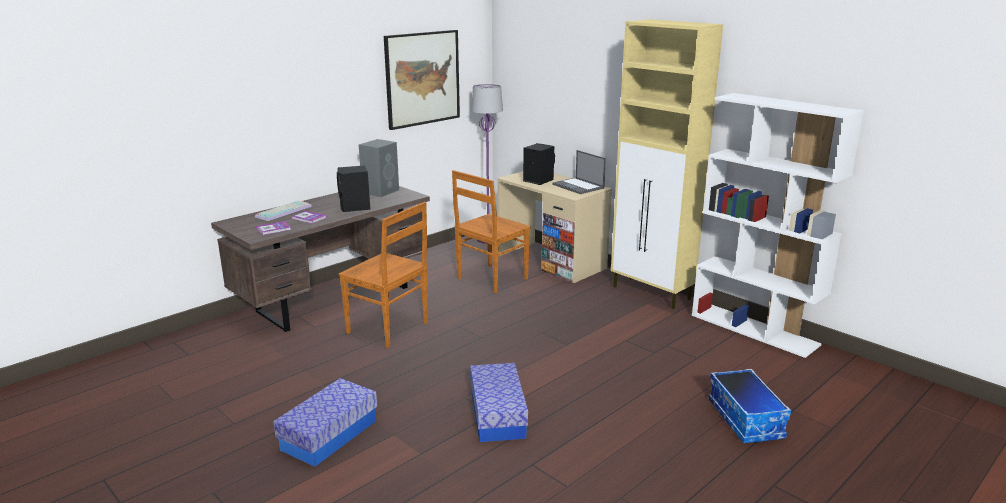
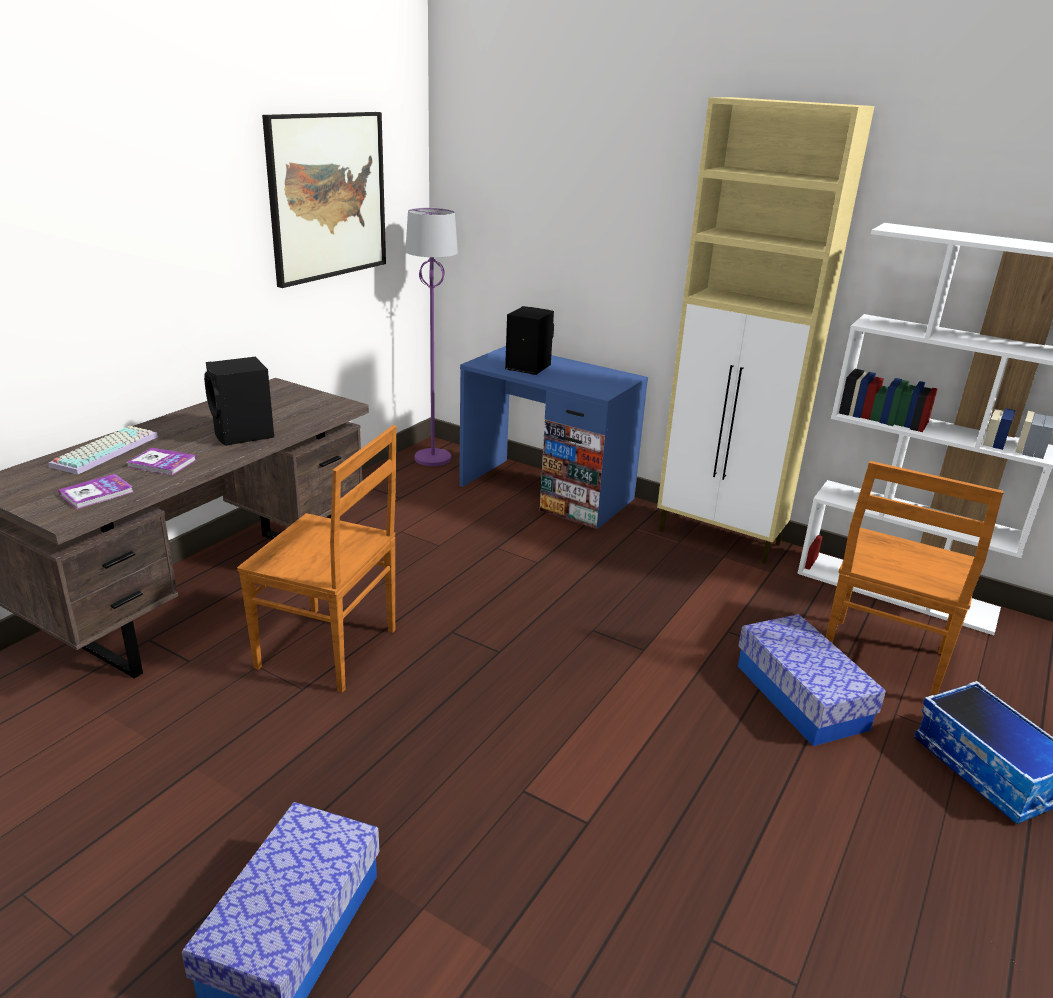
camera: 15 degrees left, 5 degrees up
(381, 191) = (278, 398): grey speaker -> none
(490, 279) = (466, 532): brown chair -> brown chair (881, 661)
(497, 415) = (597, 824): storage box -> storage box (801, 697)
(551, 261) = (546, 492): beige desk -> blue desk
(578, 186) = (597, 375): laptop -> none

